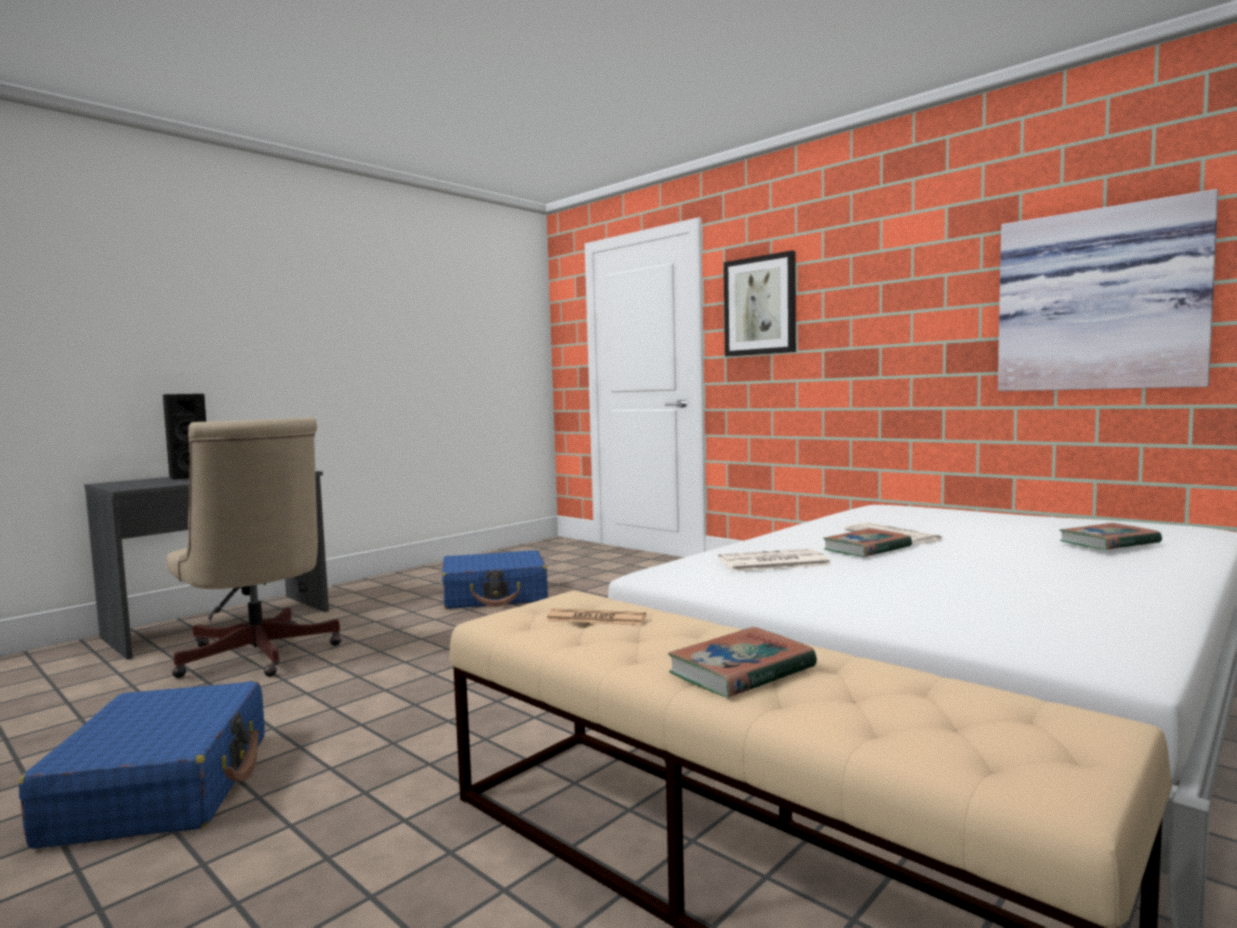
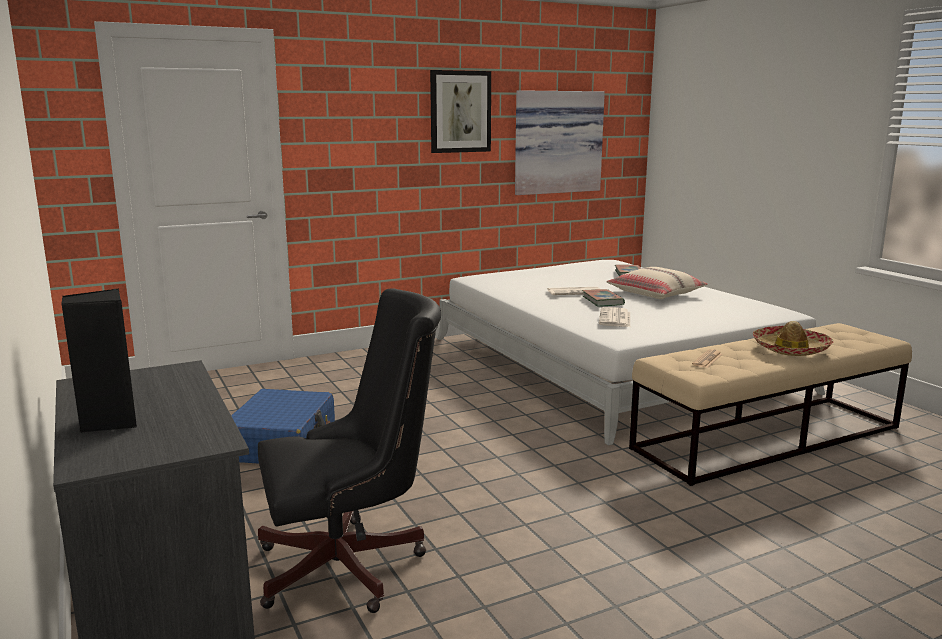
camera: 70 degrees left, 10 degrees up
(164, 787) = (639, 587): blue suitcase -> none
(258, 658) = (351, 566): beige office chair -> black office chair
(742, 671) = (791, 349): book -> hat
(760, 306) = (343, 124): picture -> picture (460, 111)
(1011, 568) = (655, 294): none -> beige pillow

